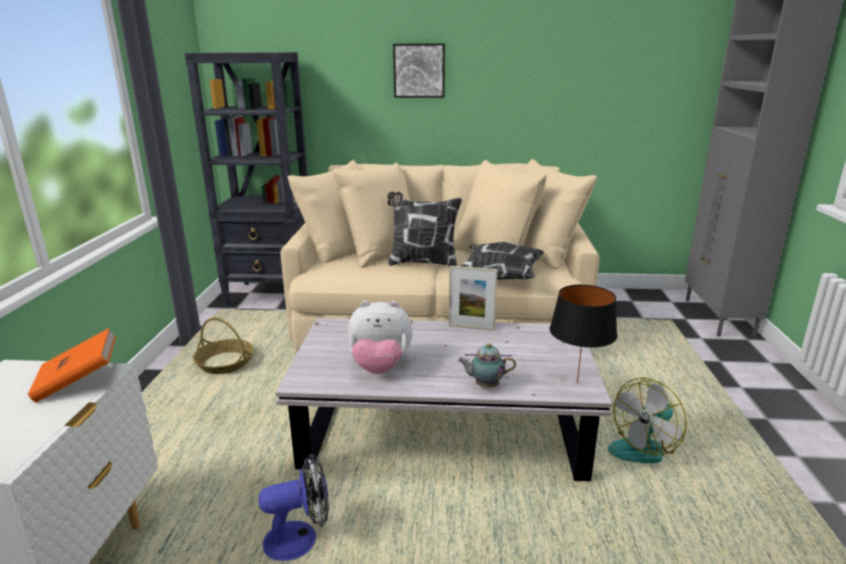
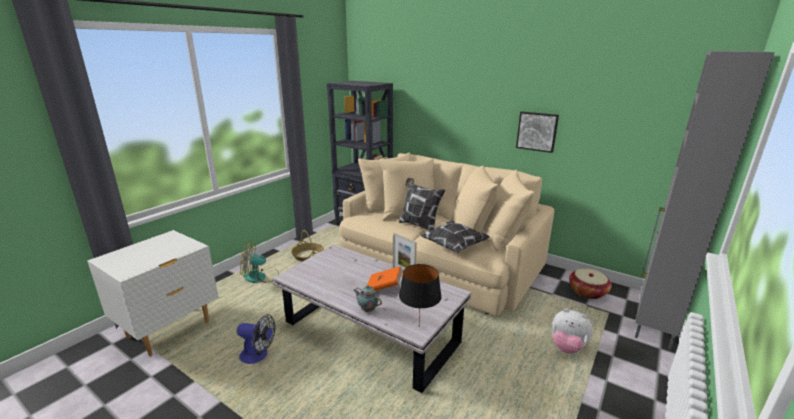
camera: 30 degrees right, 0 degrees up
(79, 381) = (182, 248): orange book -> orange book (384, 287)
(380, 367) = (330, 281): plush toy -> plush toy (567, 347)
(419, 70) = (461, 99): picture -> picture (537, 131)
(630, 305) = (587, 292): none -> basket
(643, 447) = (480, 389): fan -> fan (260, 277)

